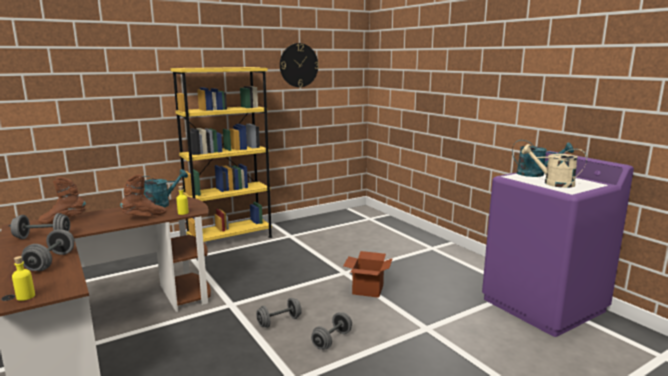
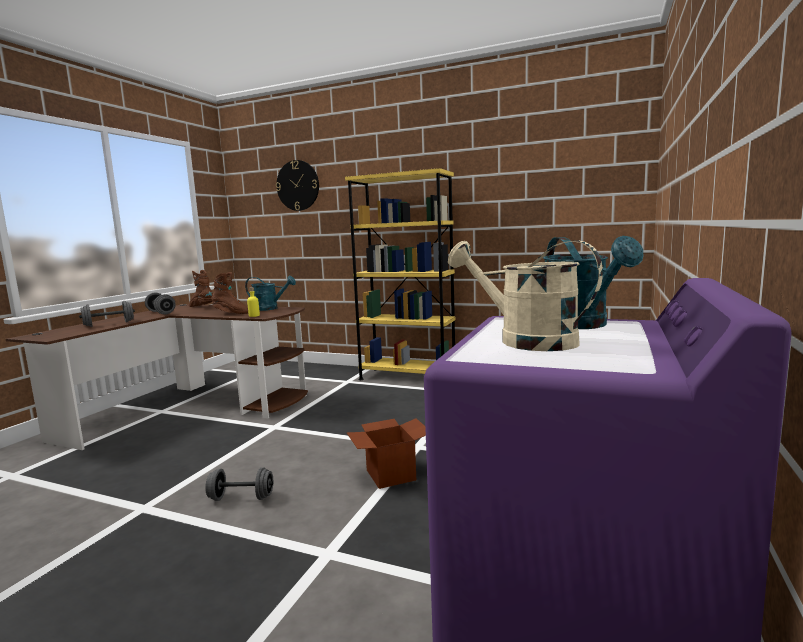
camera: 55 degrees right, 5 degrees down
(25, 296) = (36, 335): yellow bottle -> none
(279, 321) = (259, 458): grey dumbbell -> none
(298, 65) = (523, 165): wall clock -> wall clock (298, 185)
(553, 183) = (524, 340): beige watering can -> beige watering can turned 45 degrees counterclockwise

